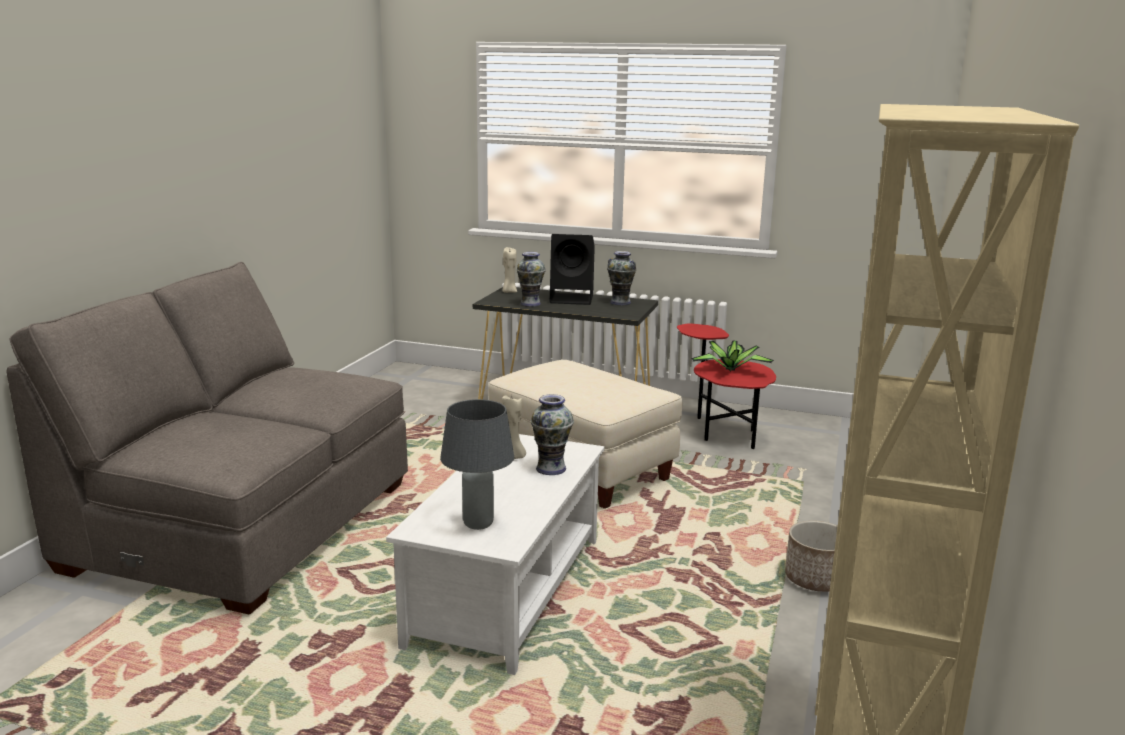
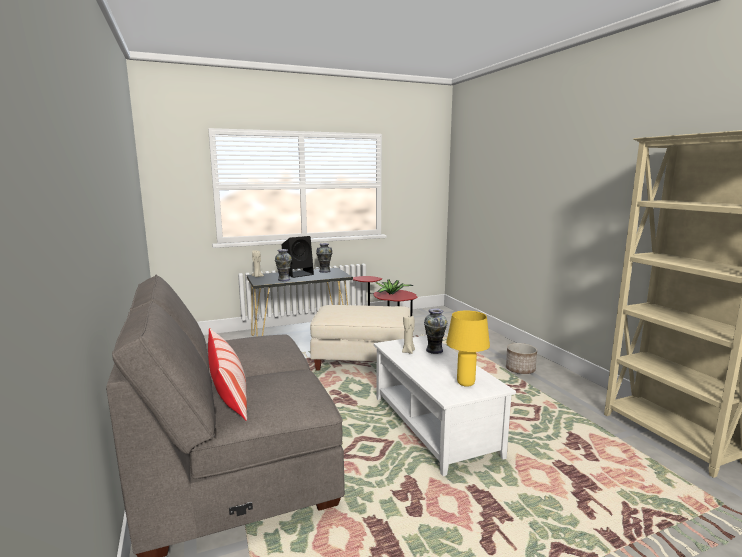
camera: 40 degrees left, 5 degrees down
(187, 427) = (228, 394): none -> pillow
(478, 524) = (465, 383): grey table lamp -> yellow table lamp

